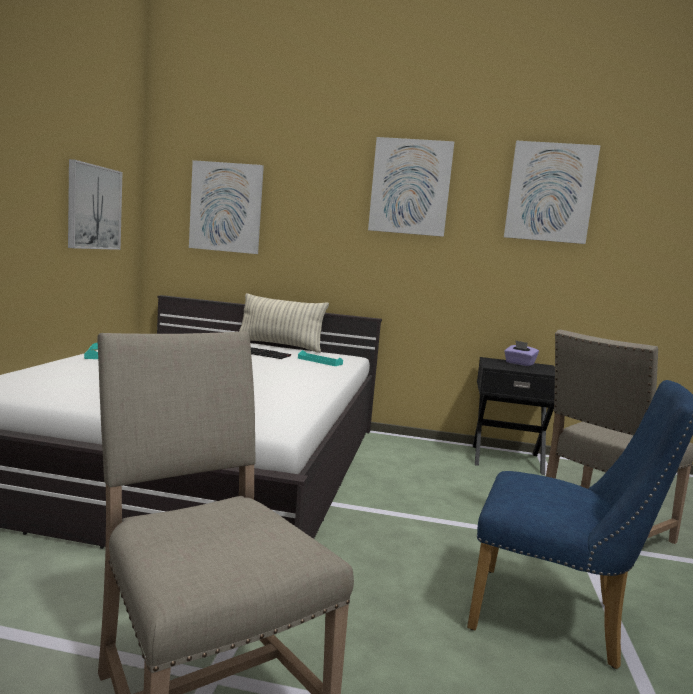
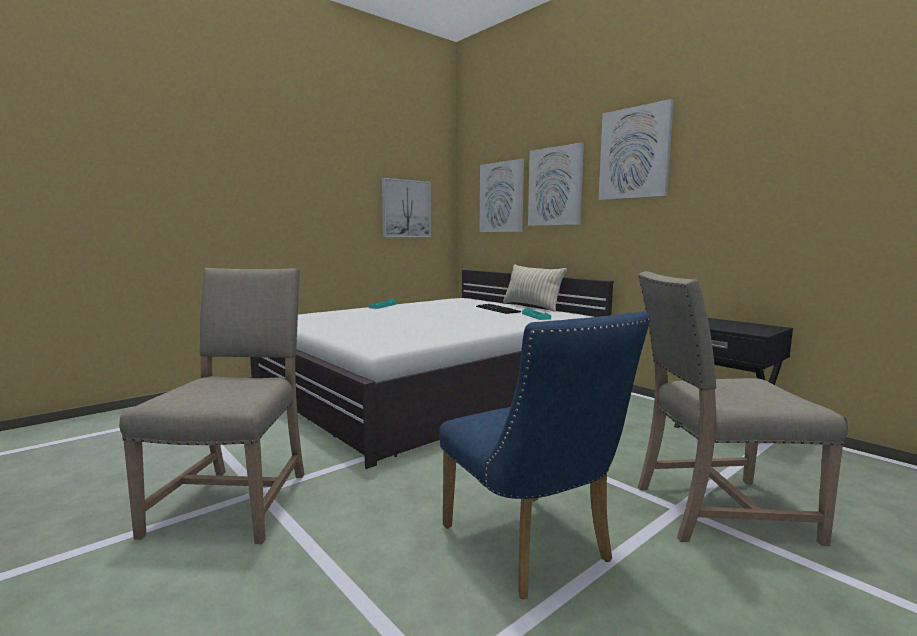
camera: 40 degrees right, 0 degrees up
(519, 363) = (741, 324): purple tissue box -> none
(550, 192) = (782, 128): picture -> picture (555, 186)

